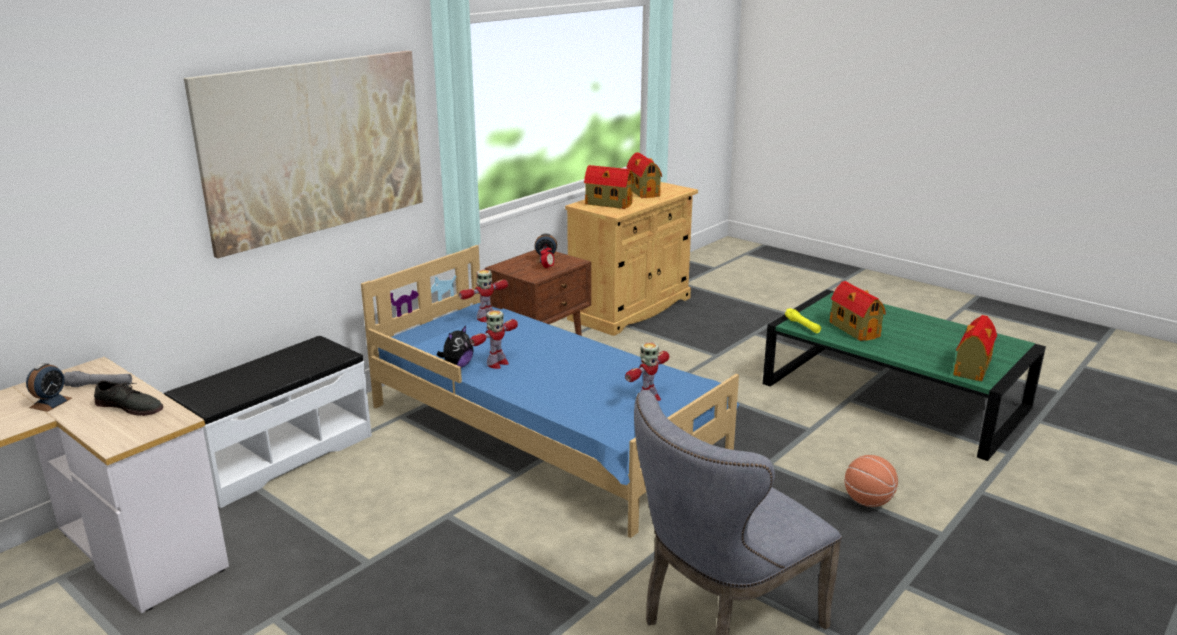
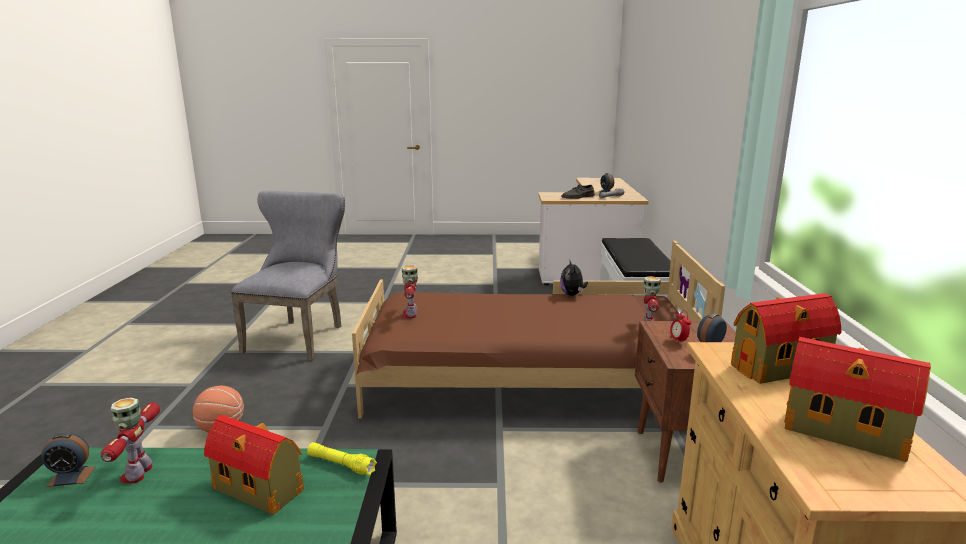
camera: 140 degrees right, 5 degrees down
(316, 147) = (712, 121): picture -> none
(497, 364) = (552, 302): toy robot -> toy robot (138, 473)
(546, 432) = (526, 381): blue bed -> brown bed
(971, 368) = (71, 476): toy house -> alarm clock

